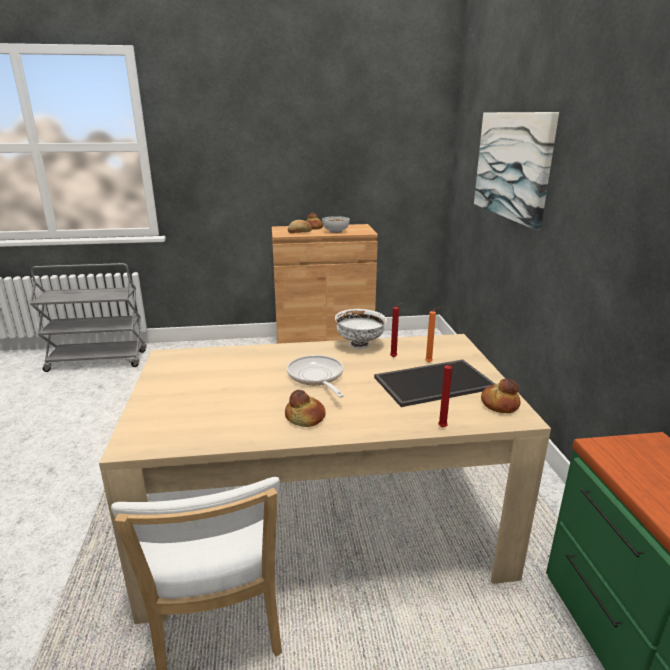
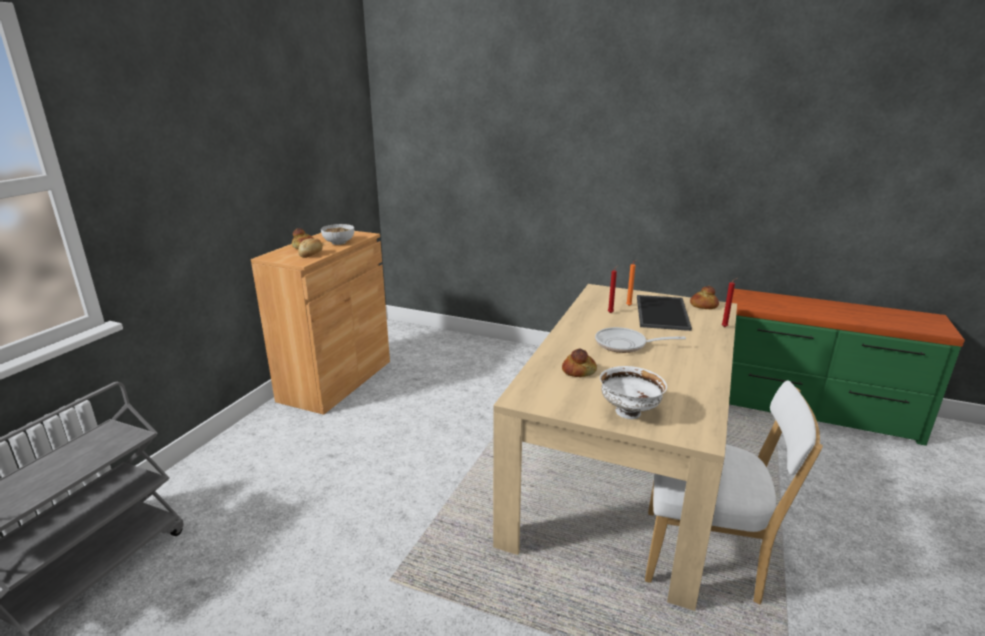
camera: 60 degrees left, 0 degrees up
(305, 417) = (689, 362): bread -> bread (578, 370)
(360, 345) = (577, 317): white bowl -> white bowl (629, 412)
(512, 165) = (506, 145): picture -> none

